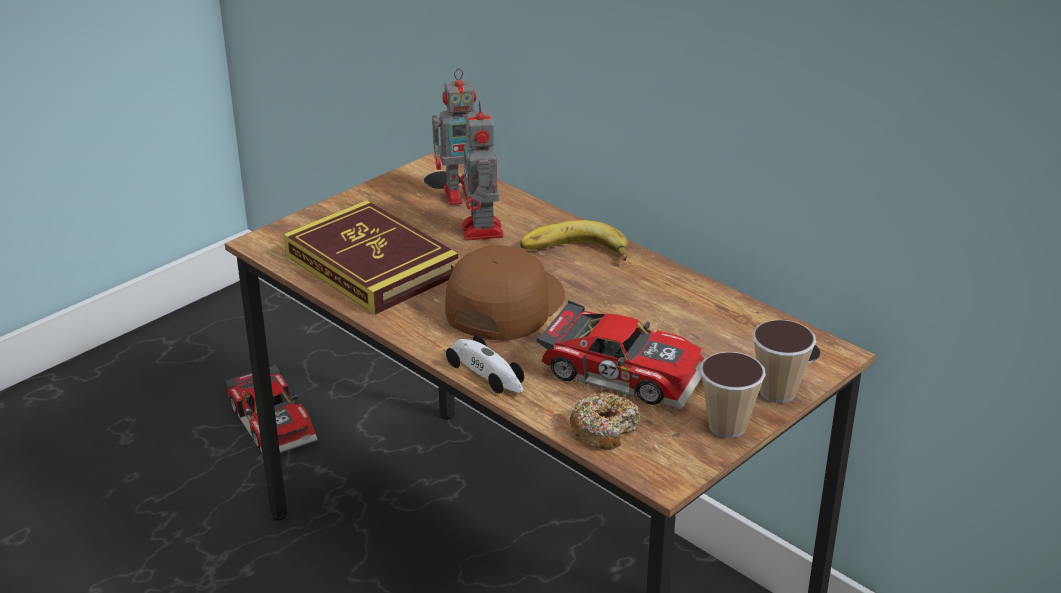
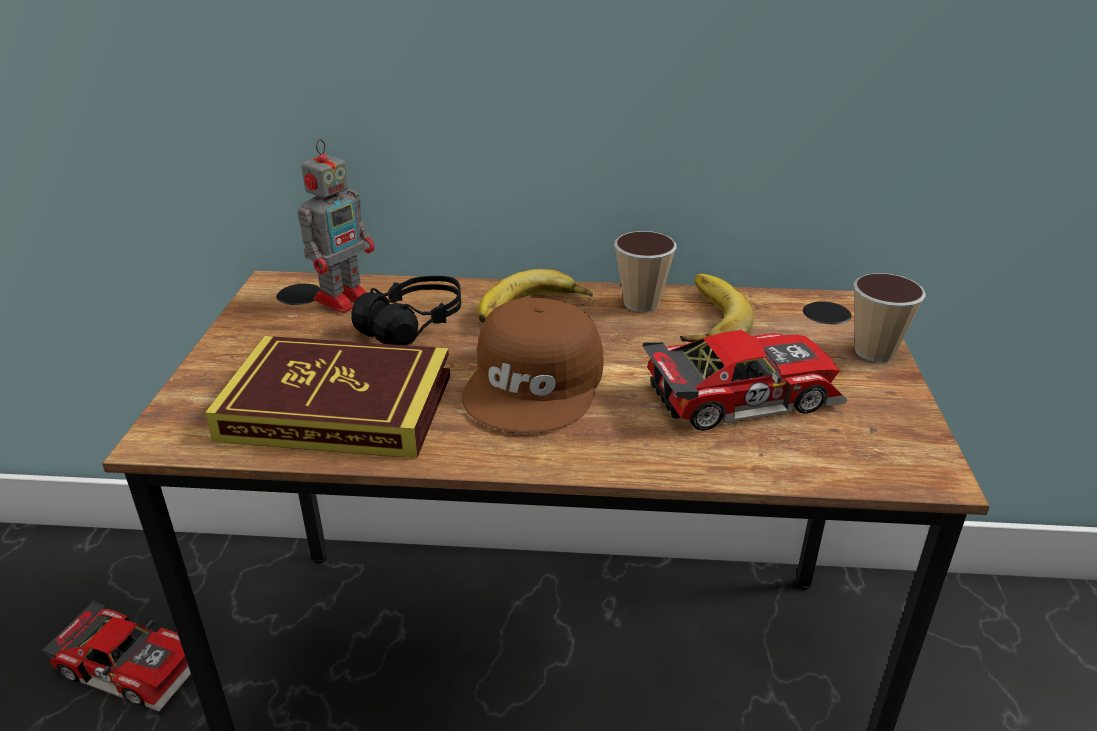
camera: 40 degrees left, 0 degrees up
(482, 232) = (413, 325): toy robot -> black headphones
(487, 374) = (629, 461): toy car -> none
(503, 304) = (536, 383): brown cap -> brown cap turned 150 degrees counterclockwise
(604, 429) = (815, 458): donut -> none
(688, 313) = (704, 319): none -> banana
(727, 426) = (893, 400): cup -> cup (641, 303)

